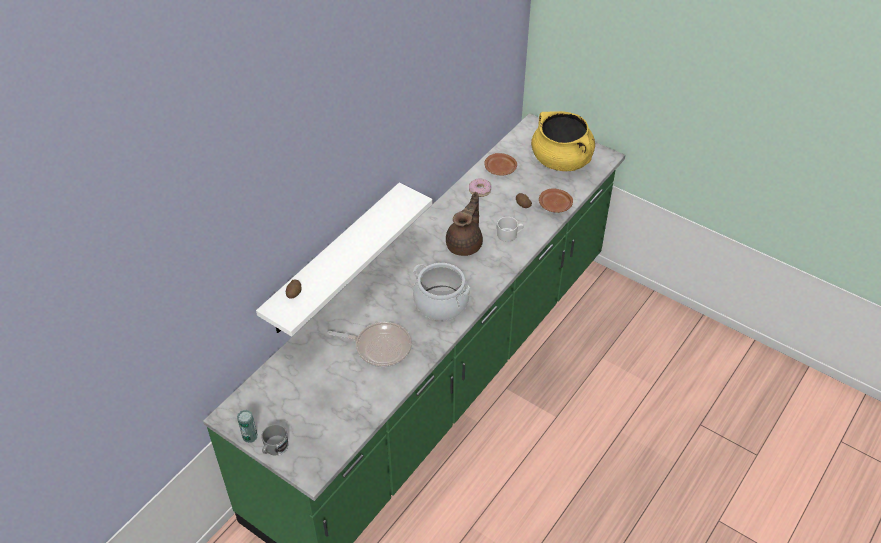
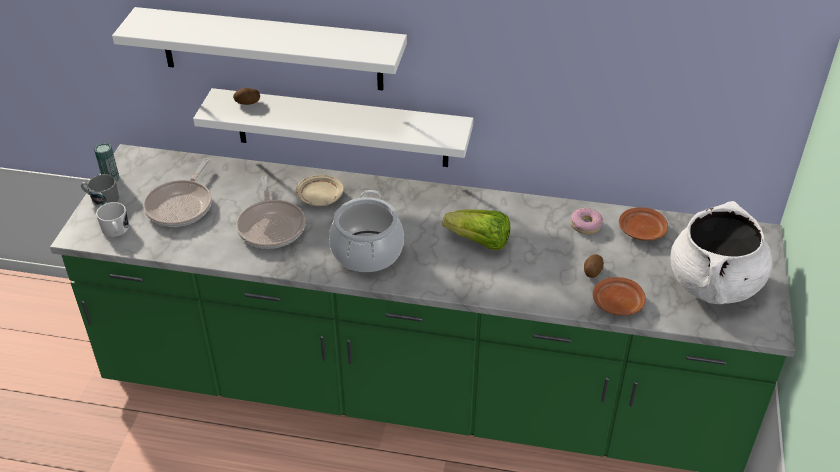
camera: 65 degrees right, 5 degrees down
(290, 242) = (271, 49): none -> white shelf
(319, 396) = (181, 205): none -> frying pan
(365, 310) = (319, 197): none -> beige plate
(465, 244) = (479, 242): brown teapot -> lettuce
(509, 235) = (525, 276): white mug -> white mug (116, 230)
(561, 160) = (714, 284): yellow cooking pot -> white cooking pot

